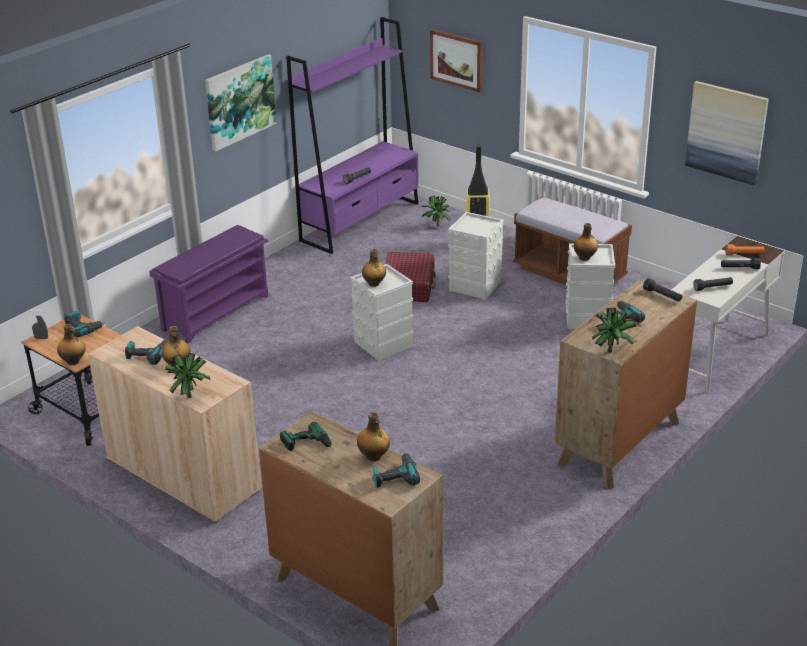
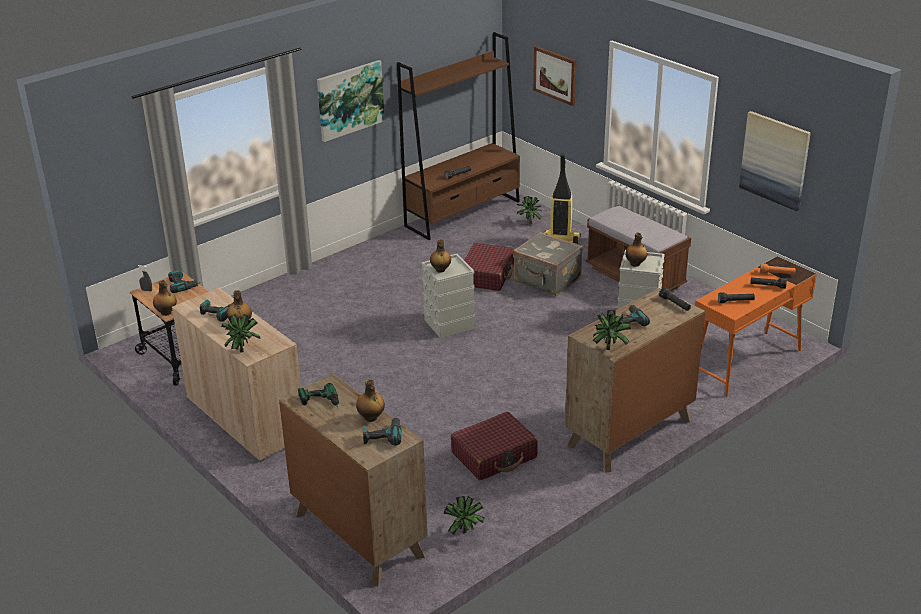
camera: 10 degrees right, 0 degrees up
(216, 312) = (314, 282): purple shoe rack -> none
(360, 222) = (463, 213): purple bookcase -> brown bookcase
(476, 286) = (547, 280): grey storage box -> grey suitcase
(476, 577) = (465, 534): none -> potted plant
(480, 484) = (494, 455): none -> red suitcase
(717, 355) = (746, 363): white desk -> orange desk

